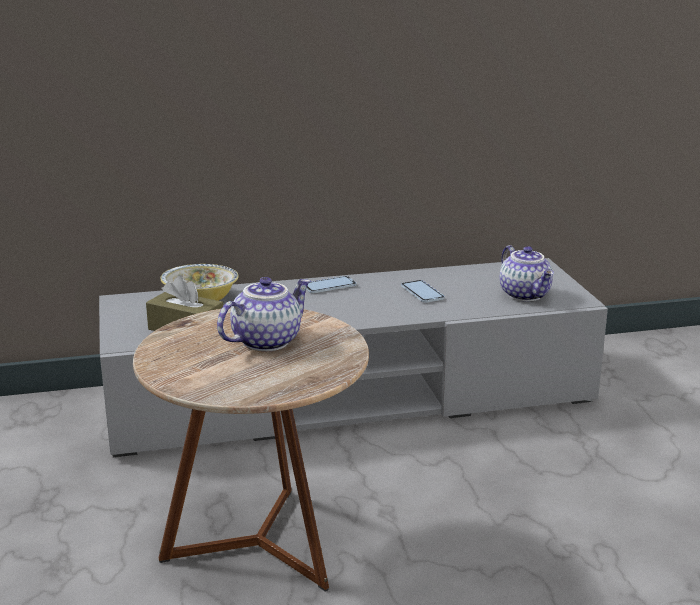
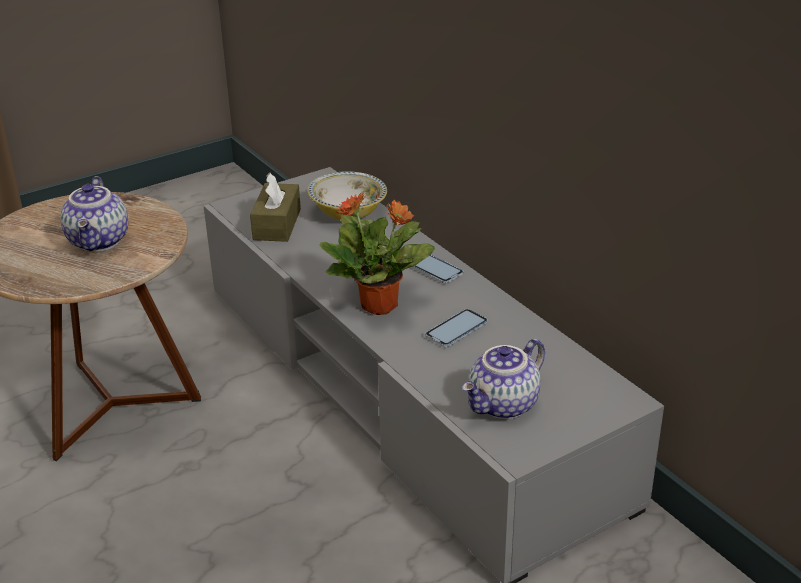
camera: 70 degrees right, 10 degrees up
(266, 341) = (100, 241): teapot -> teapot turned 60 degrees clockwise
(367, 310) = (380, 306): none -> potted plant

